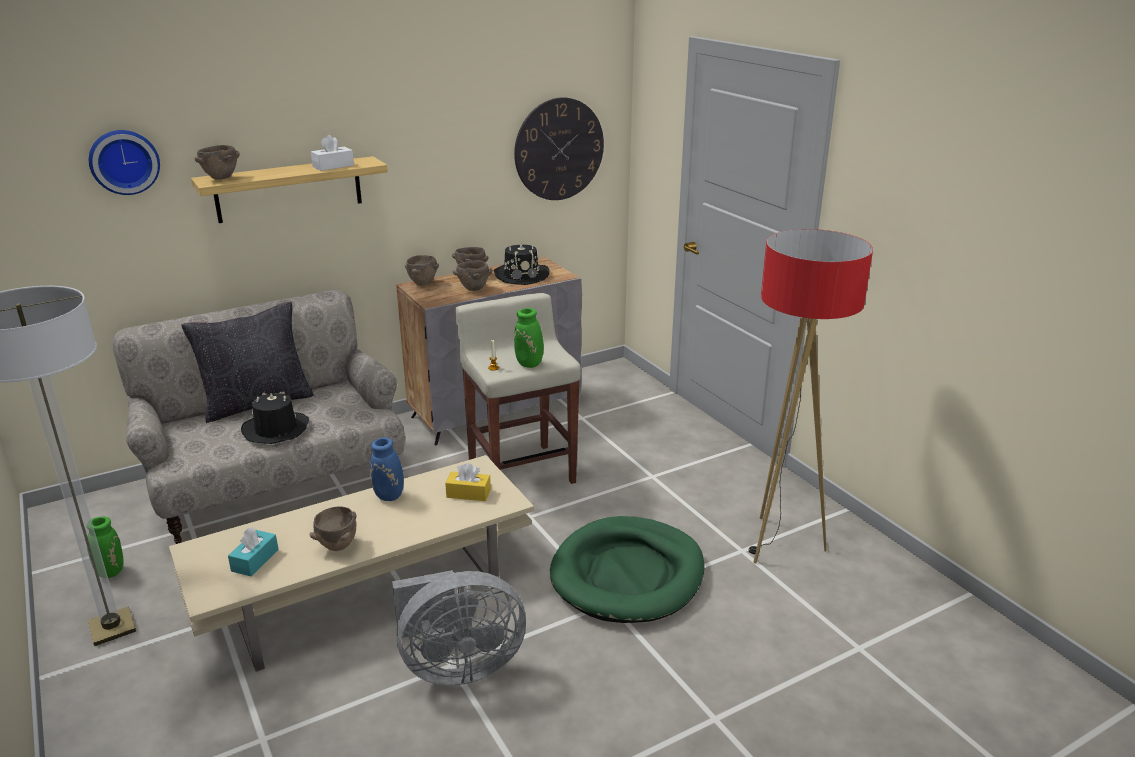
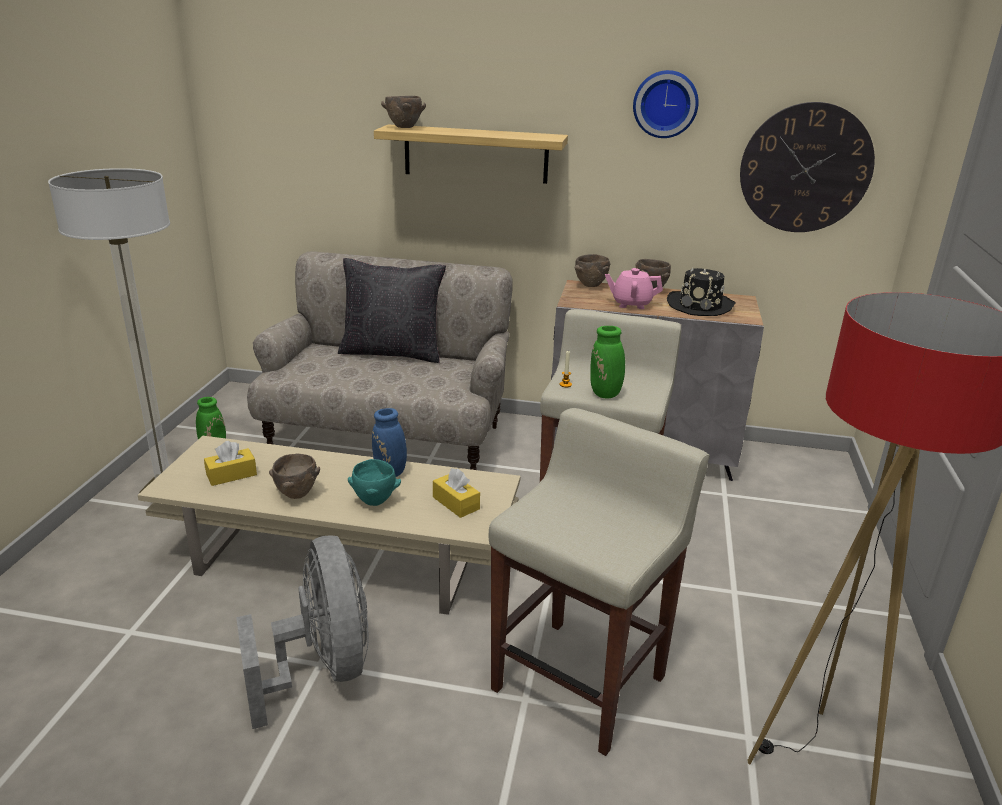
camera: 40 degrees right, 0 degrees up
(124, 161) = (334, 98): wall clock -> wall clock (665, 104)
(255, 560) = (231, 475): turquoise tissue box -> yellow tissue box
(276, 430) = (374, 378): black hat -> none
(333, 166) = (512, 135): white tissue box -> none
(408, 521) = (375, 502): none -> turquoise bowl
(457, 666) = (322, 669): grey fan -> grey fan turned 135 degrees counterclockwise
(474, 289) = (631, 304): brown bowl -> pink teapot
(628, 574) = (580, 682): green dog bed -> beige stool

